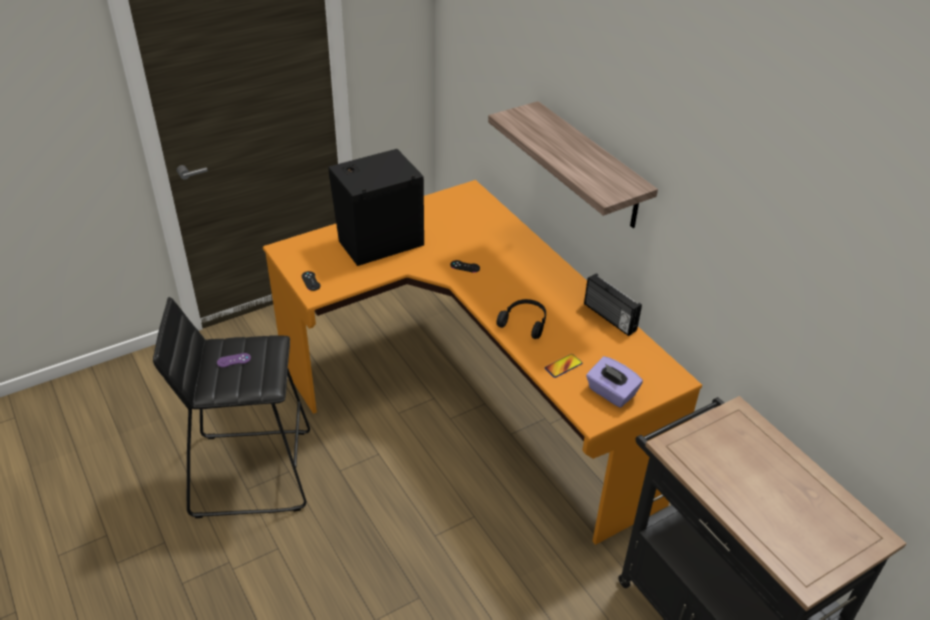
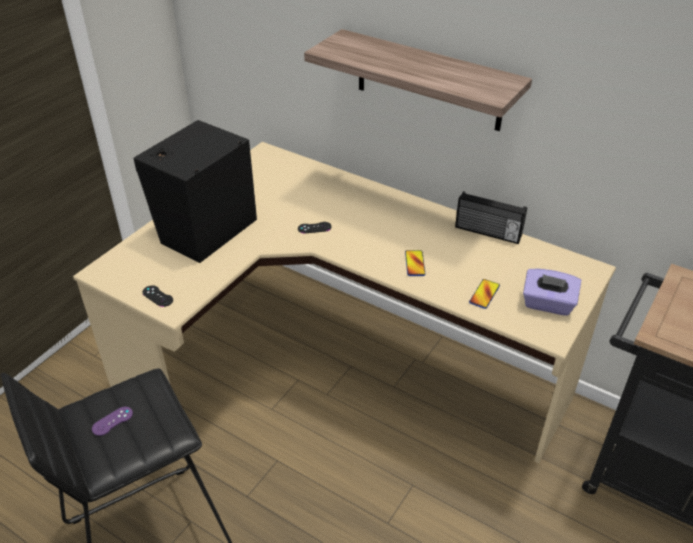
camera: 25 degrees left, 0 degrees up
(473, 402) = (339, 369): orange desk -> beige desk
(525, 322) = (415, 263): black headphones -> phone

